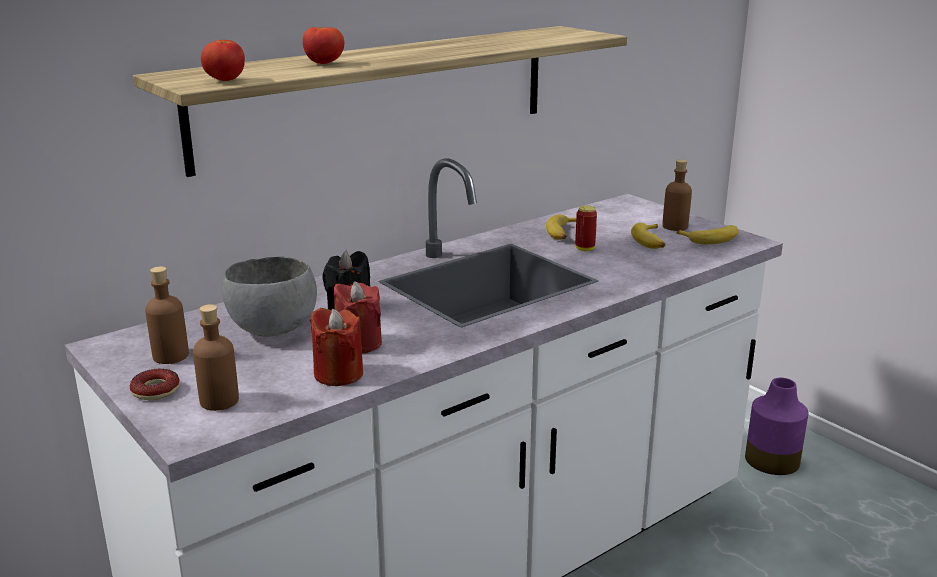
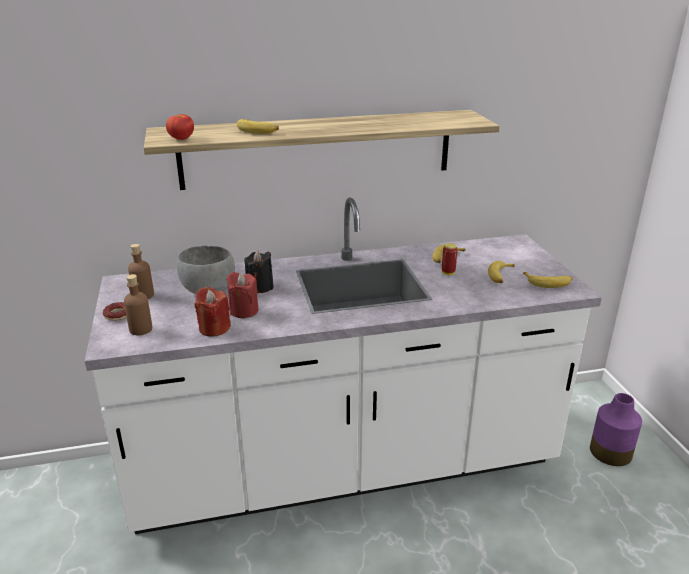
camera: 25 degrees right, 5 degrees up
(324, 63) = (258, 131): tomato -> banana
(675, 226) = (531, 267): brown bottle -> none

